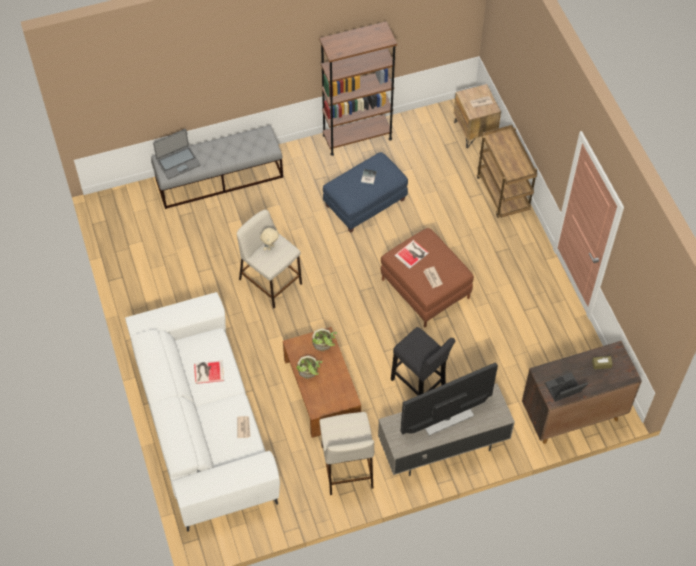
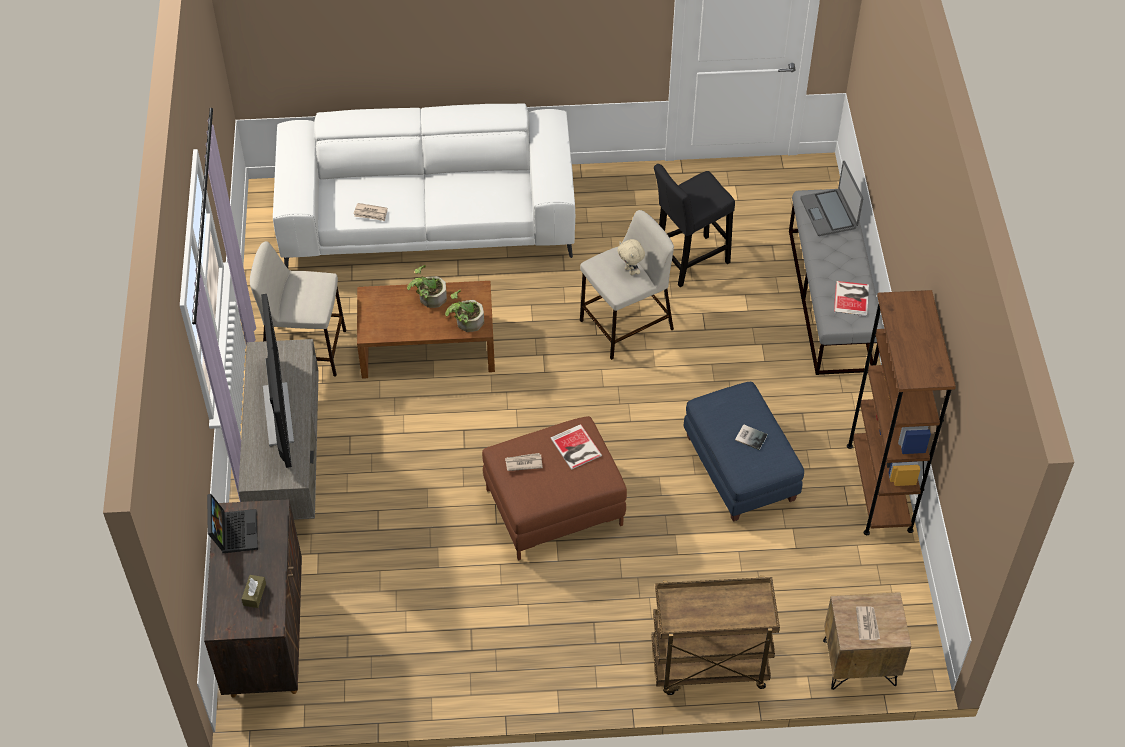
camera: 105 degrees right, 5 degrees down
(208, 371) = (466, 192): book -> book (852, 298)
(419, 385) = (392, 458): black stool -> black stool (688, 261)

